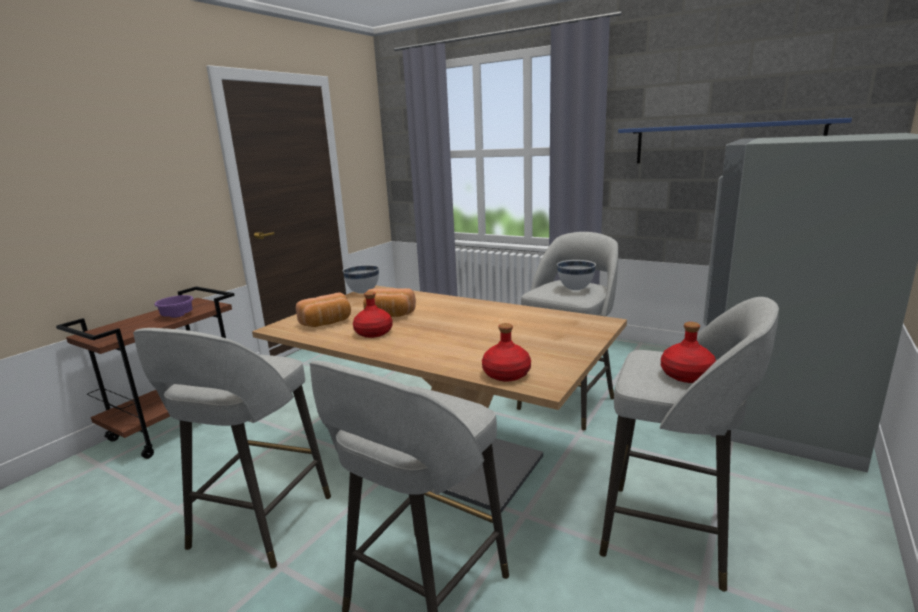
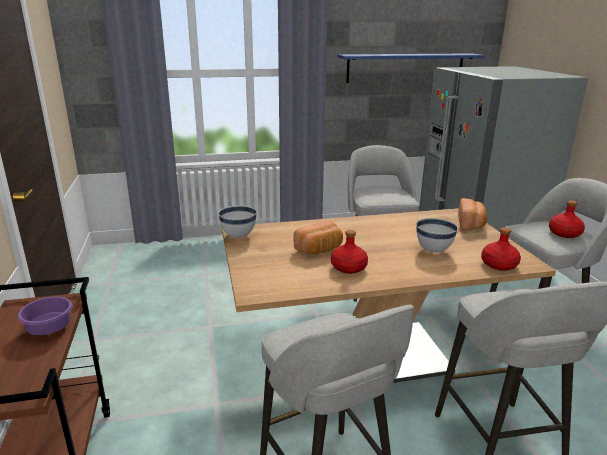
camera: 45 degrees left, 5 degrees up
(327, 323) = (288, 273): bread -> bread (471, 224)
(575, 289) = (391, 193): white bowl -> white bowl (433, 251)

